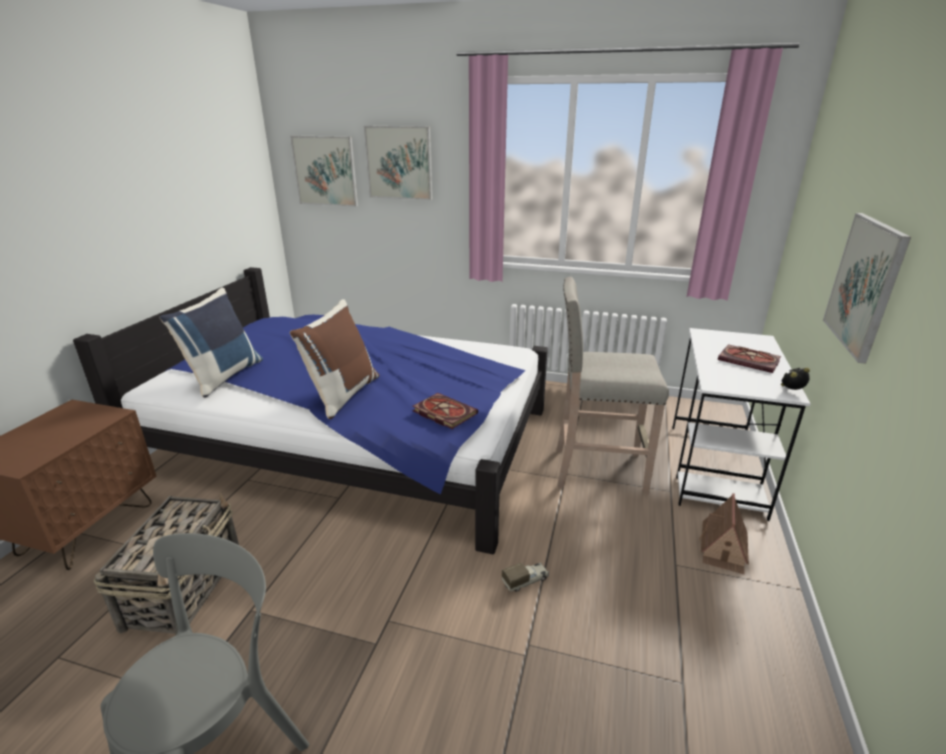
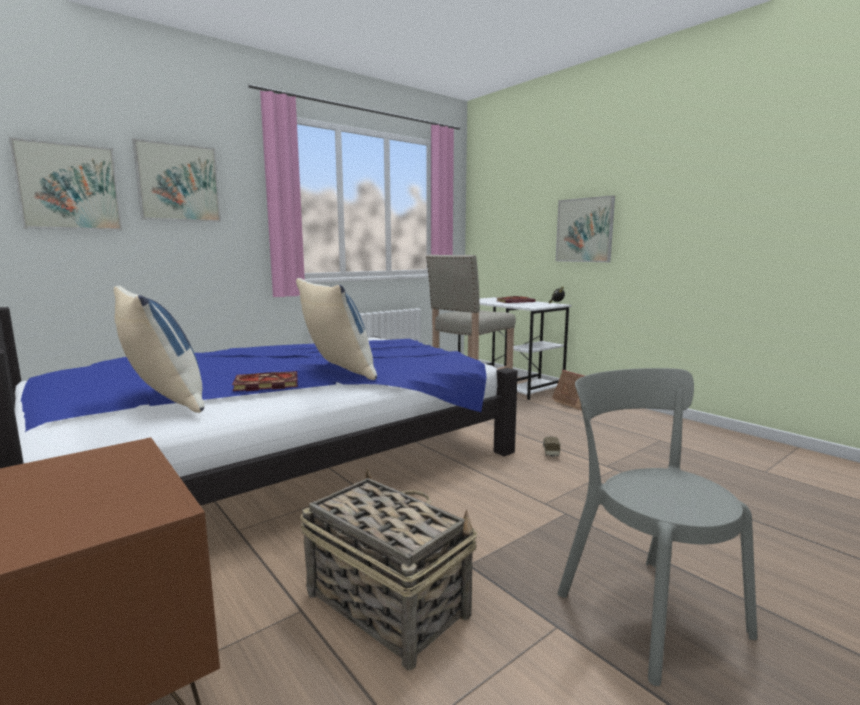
camera: 55 degrees left, 15 degrees down
(342, 394) = (336, 372): brown pillow -> blue pillow
(442, 412) = (434, 356): book -> book (264, 384)

